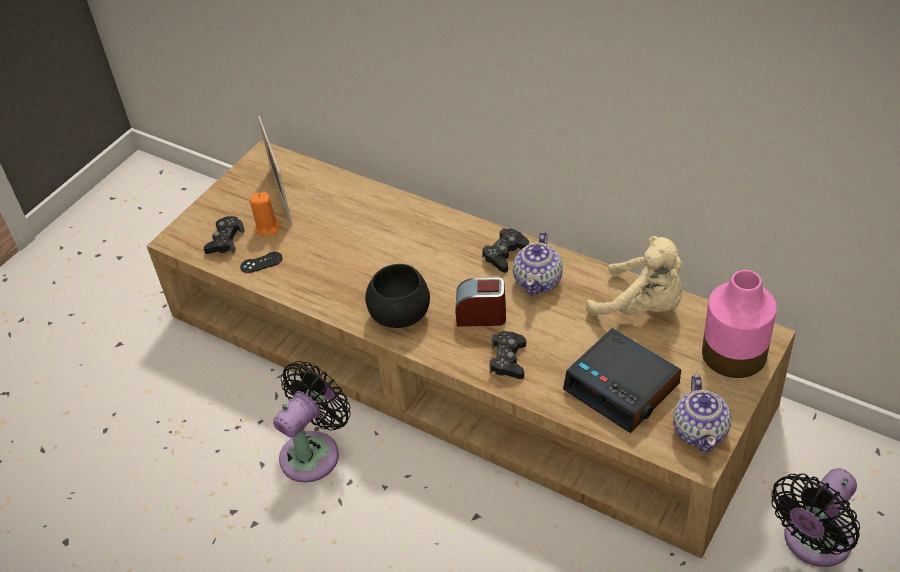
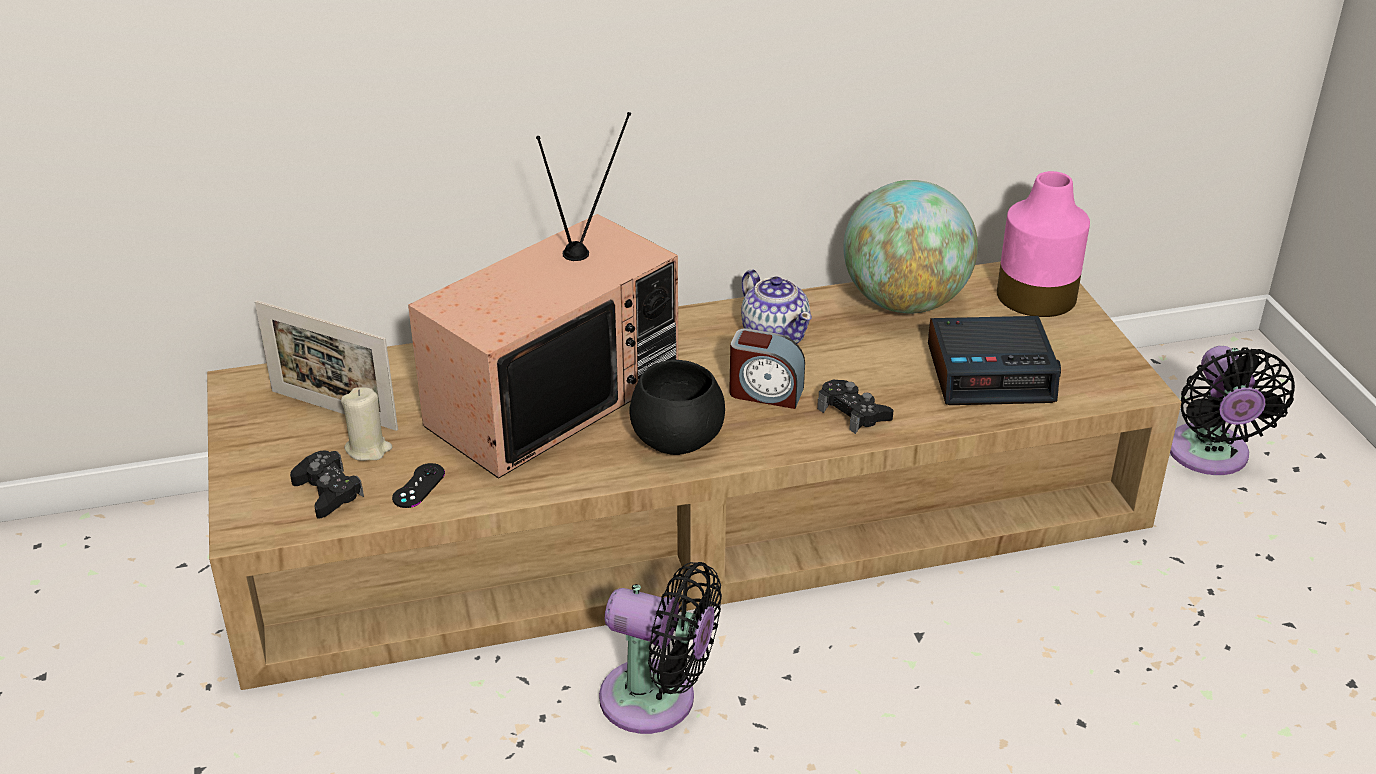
camera: 50 degrees left, 10 degrees down
(267, 227) = (368, 449): orange candle -> beige candle
(314, 452) = (657, 701): black fan -> black fan turned 120 degrees clockwise
(379, 249) = (552, 396): none -> television
(481, 315) = (765, 392): alarm clock -> alarm clock turned 120 degrees counterclockwise
(505, 254) = (704, 330): black game controller -> none
(642, 306) = (905, 302): beige plush toy -> globe
(700, 431) = (1104, 366): teapot -> none

